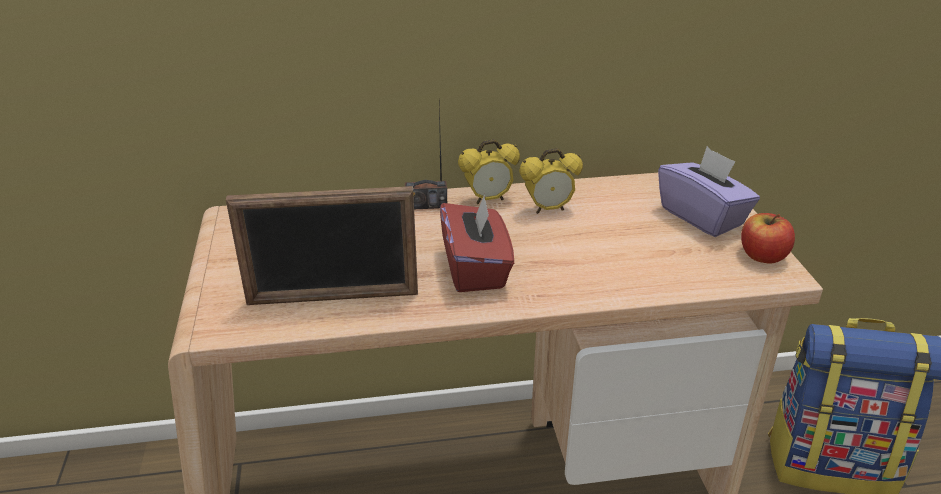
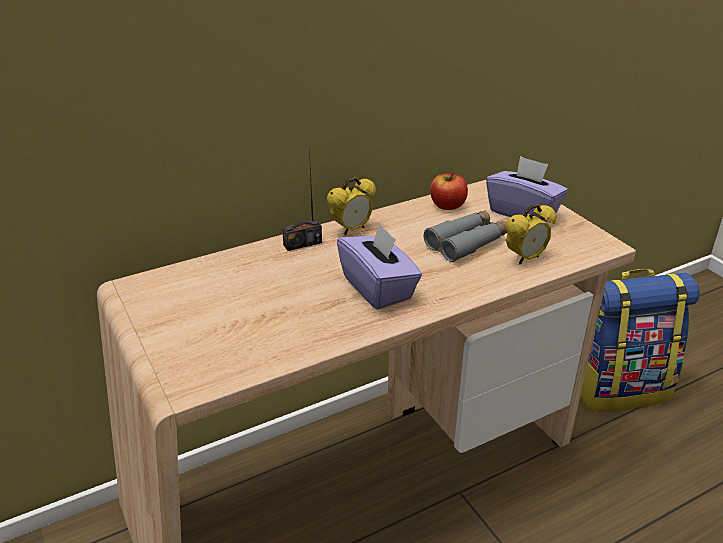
camera: 20 degrees left, 0 degrees up
(333, 298) = (275, 338): picture frame -> none
(476, 269) = (378, 288): red tissue box -> purple tissue box
(548, 209) = (405, 228): alarm clock -> alarm clock (525, 258)
(611, 238) = (468, 242): none -> grey binoculars
(762, 256) = (582, 234): apple -> apple (447, 205)

